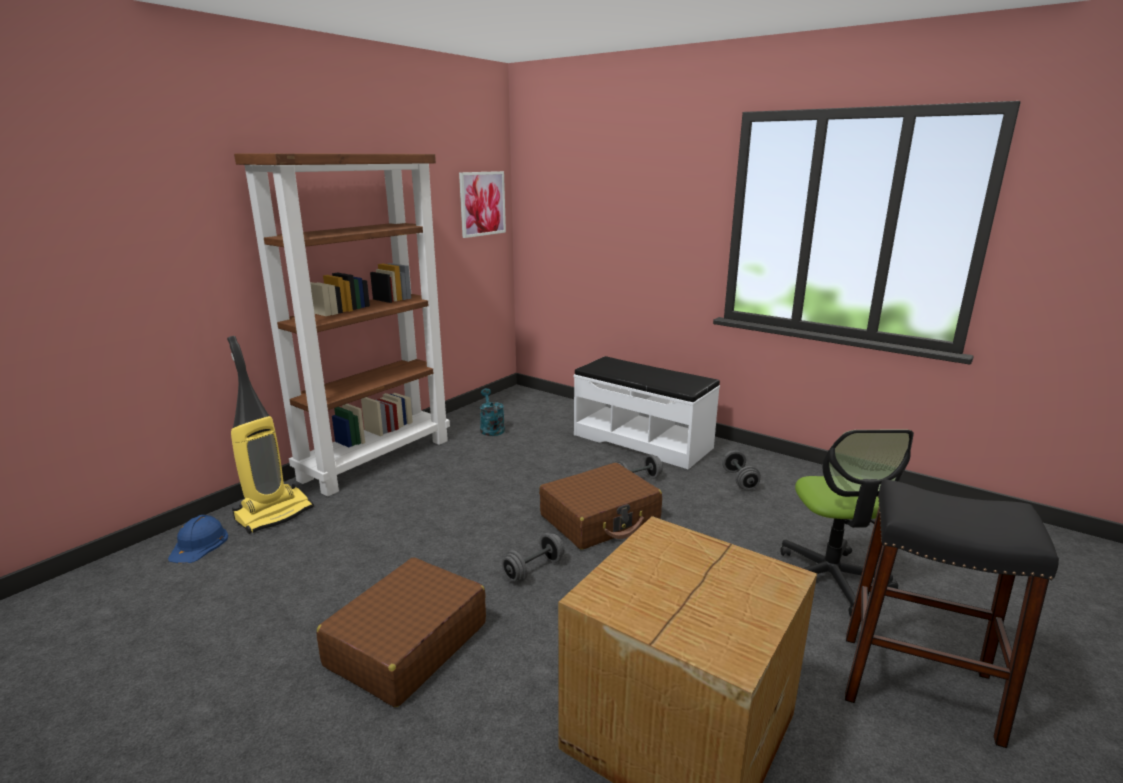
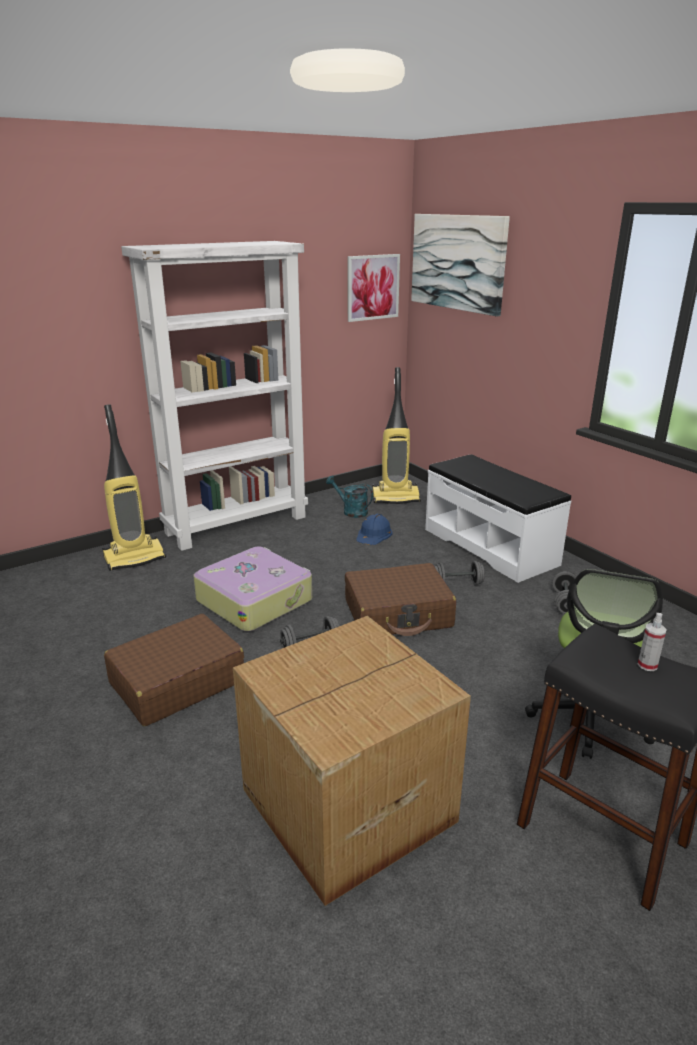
camera: 20 degrees right, 5 degrees up
(199, 544) = (72, 572): blue hard hat -> blue hard hat (374, 534)
(377, 459) = (237, 524): brown bookcase -> white bookcase
(444, 533) = (255, 600): none -> suitcase
(491, 428) = (351, 511): turquoise watering can -> turquoise watering can turned 60 degrees counterclockwise
(527, 409) = (396, 497): none -> vacuum cleaner
(567, 176) = (457, 262): none -> picture
(962, 506) = (647, 665): none -> spray bottle

